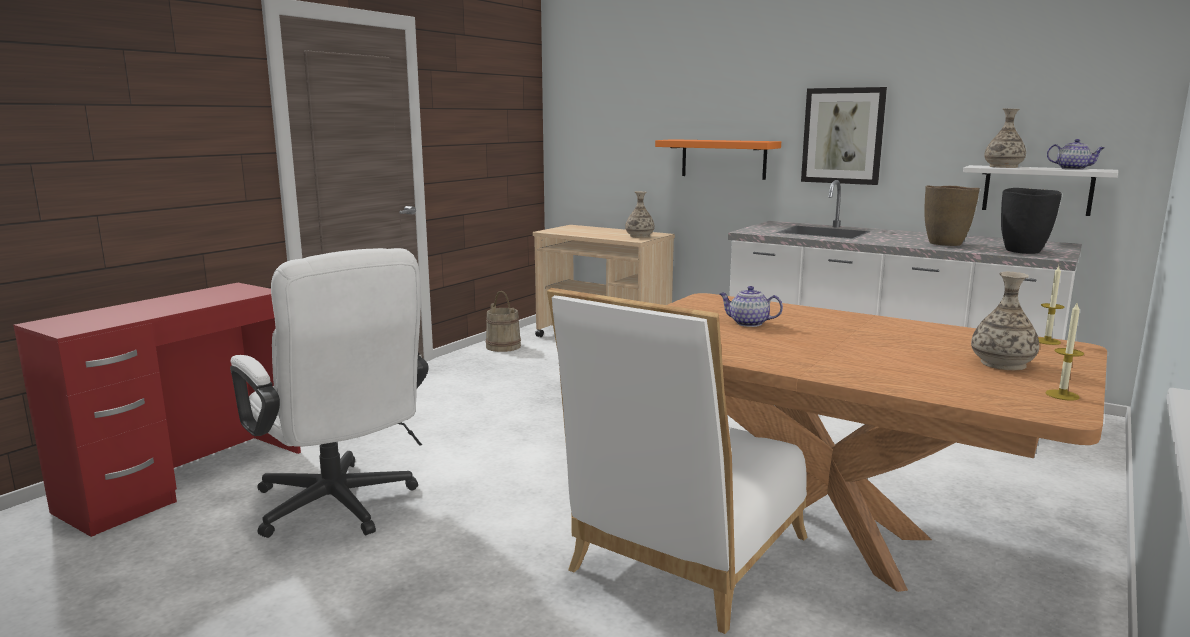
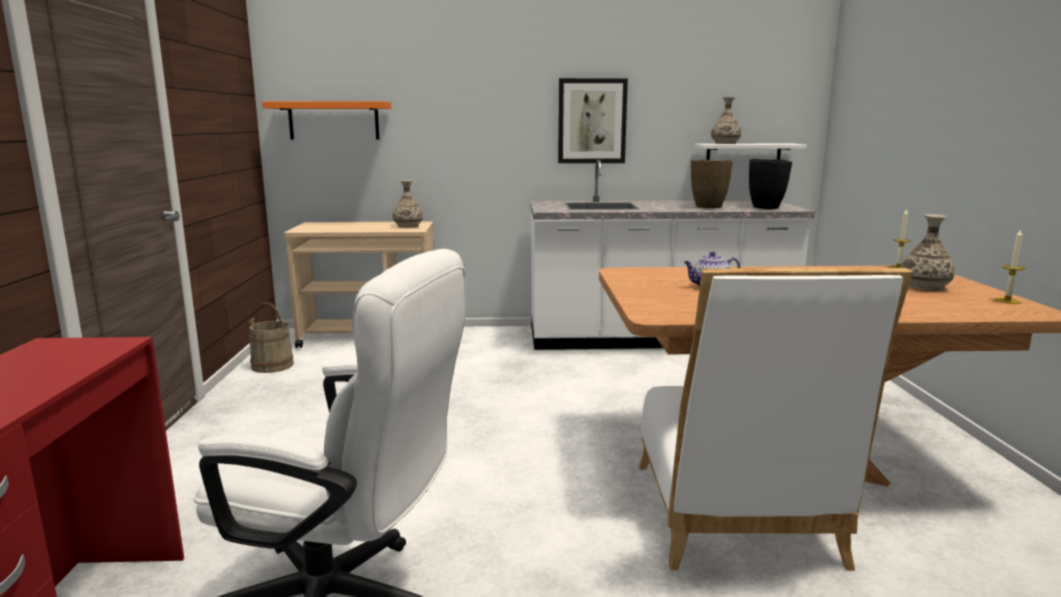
camera: 35 degrees left, 0 degrees up
(723, 159) = (479, 145): orange shelf -> orange shelf (334, 121)
(1073, 169) = (772, 143): teapot -> none

